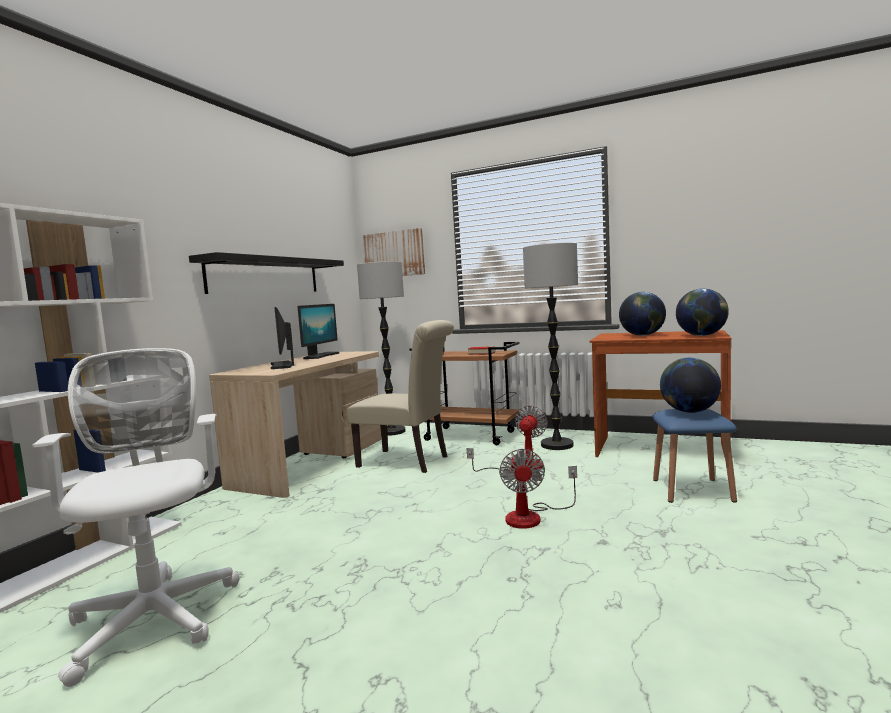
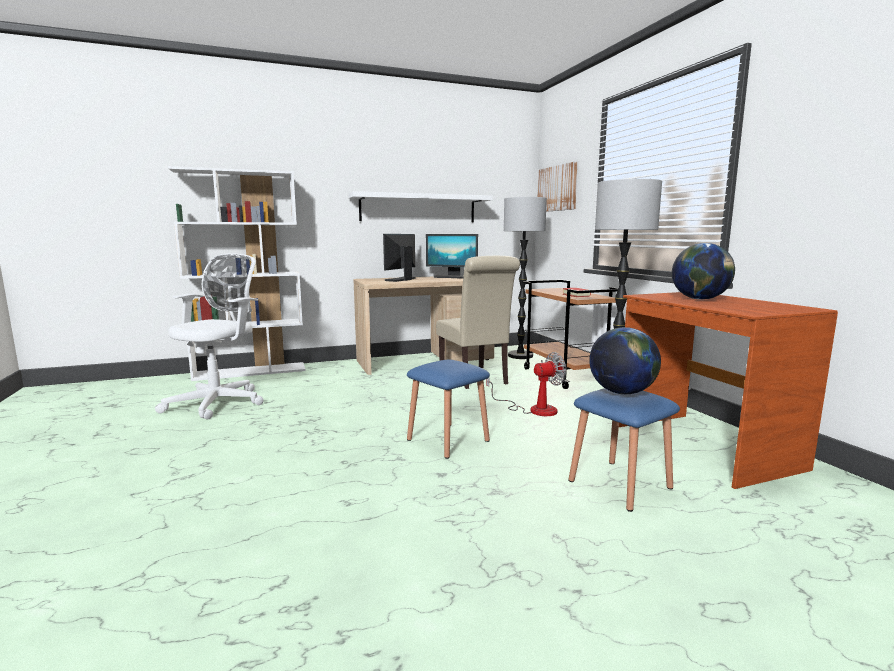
camera: 45 degrees right, 5 degrees up
(265, 276) = (418, 208): black shelf -> white shelf
(320, 356) = (452, 277): monitor -> monitor turned 45 degrees clockwise
(532, 516) = (448, 440): fan -> blue stool
(702, 335) = (745, 309): globe -> none

